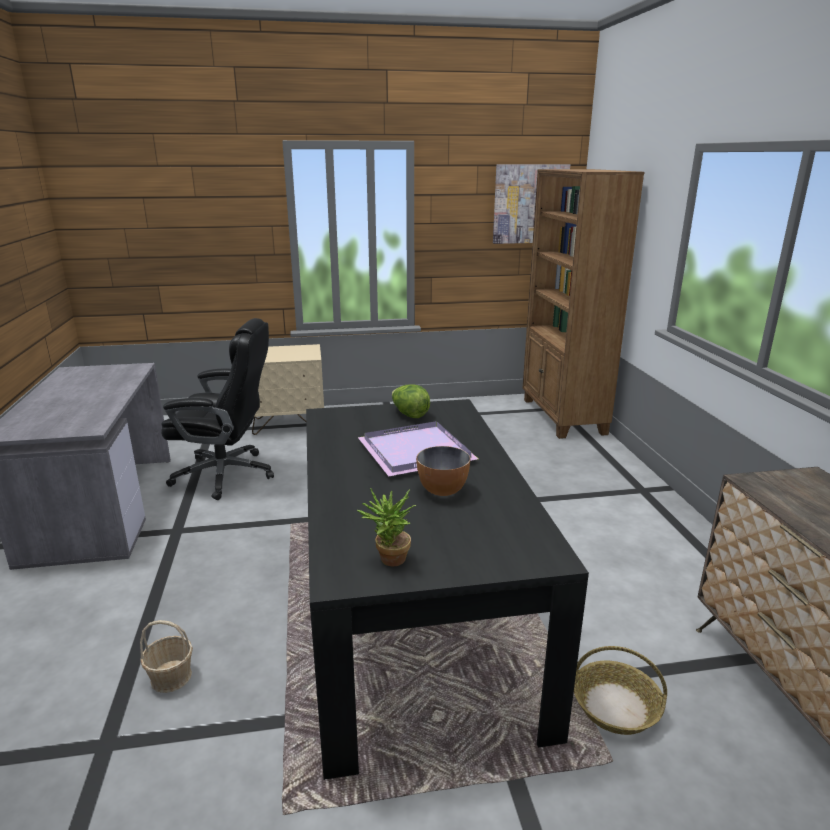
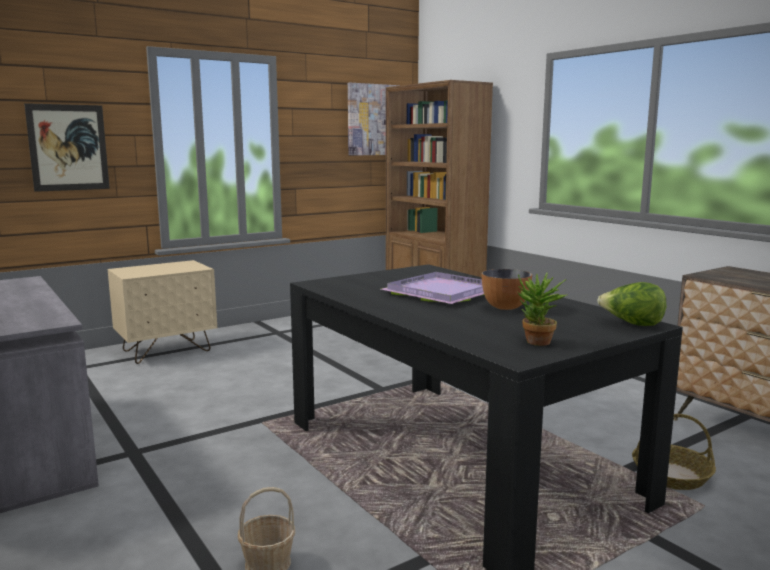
camera: 25 degrees left, 10 degrees down
(214, 238) = (68, 147): none -> picture
(226, 474) = (141, 399): black office chair -> none
(409, 414) = (395, 276): lettuce -> lettuce (632, 324)

